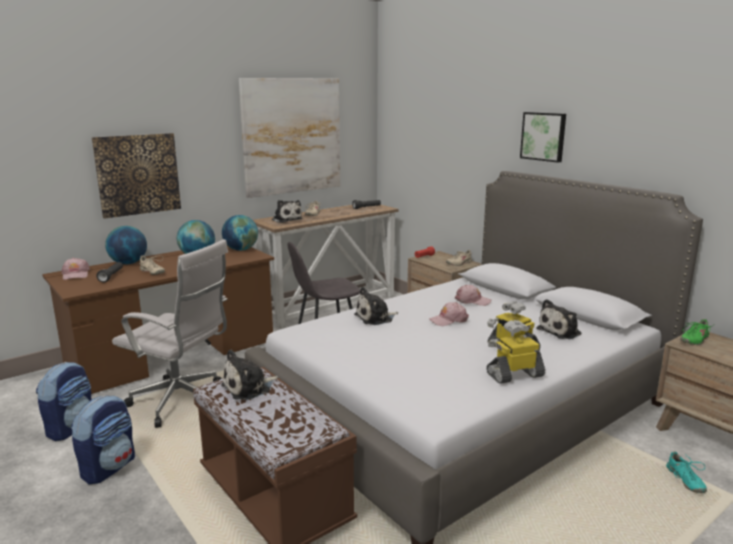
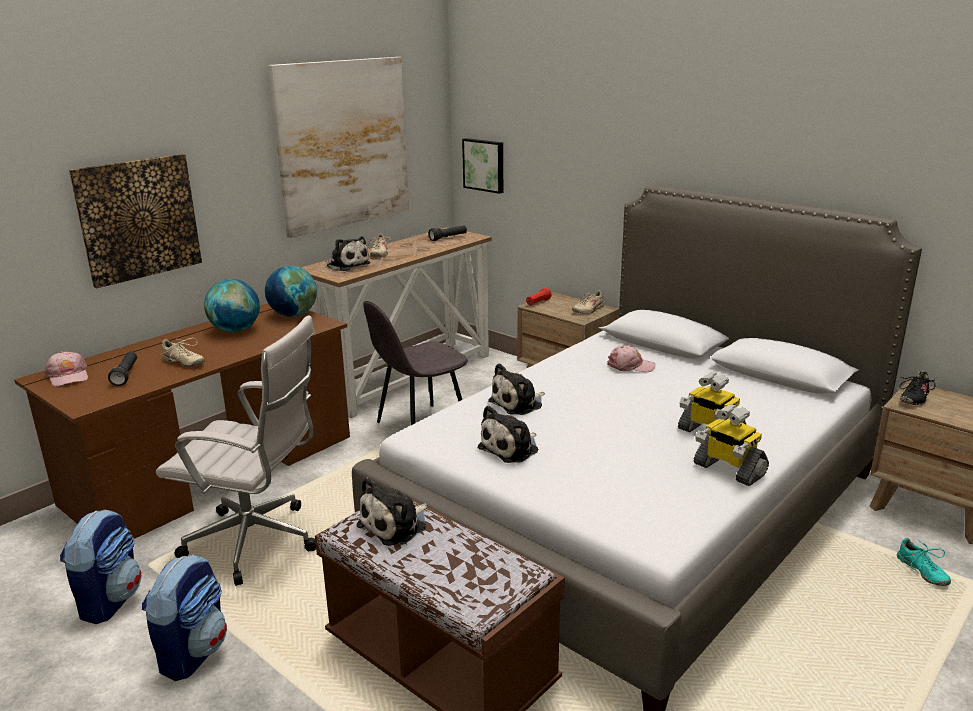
camera: 10 degrees left, 5 degrees up
(128, 263) = (138, 350): globe -> none
(448, 320) = (614, 398): pink cap -> none
(514, 375) = (728, 469): toy robot -> toy robot turned 105 degrees counterclockwise
(543, 136) = (704, 140): picture -> picture (484, 165)
(561, 331) = (757, 401): plush toy -> plush toy (511, 448)
(693, 340) = (913, 398): green shoe -> black shoe

